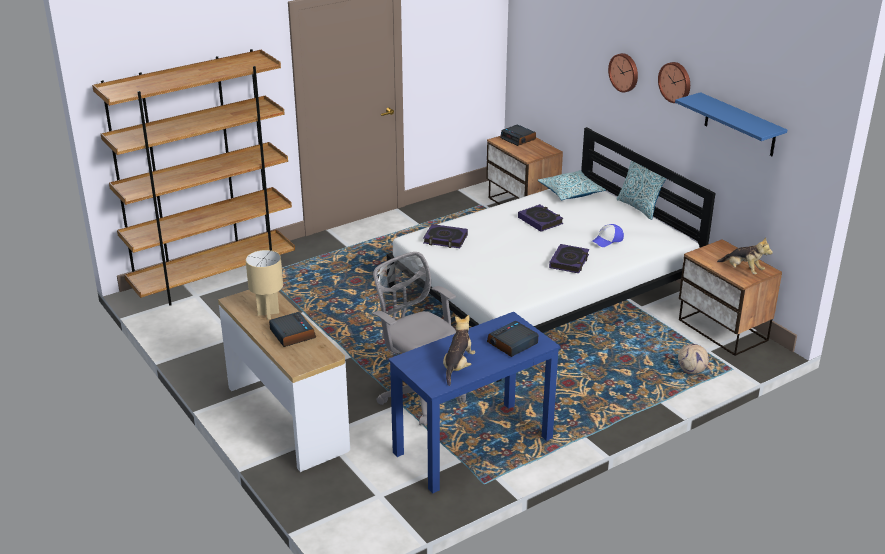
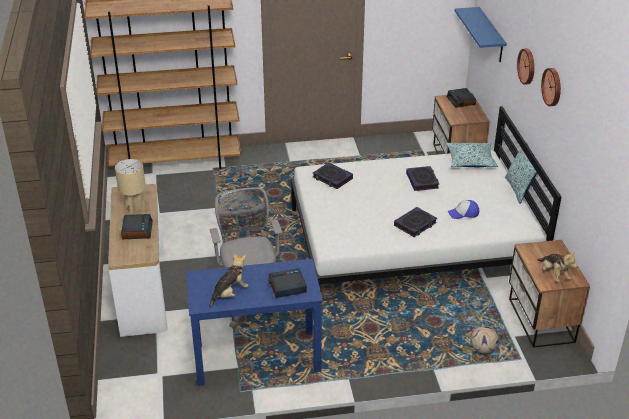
camera: 25 degrees right, 5 degrees up
(740, 125) = (583, 142): blue shelf -> blue shelf (491, 35)

